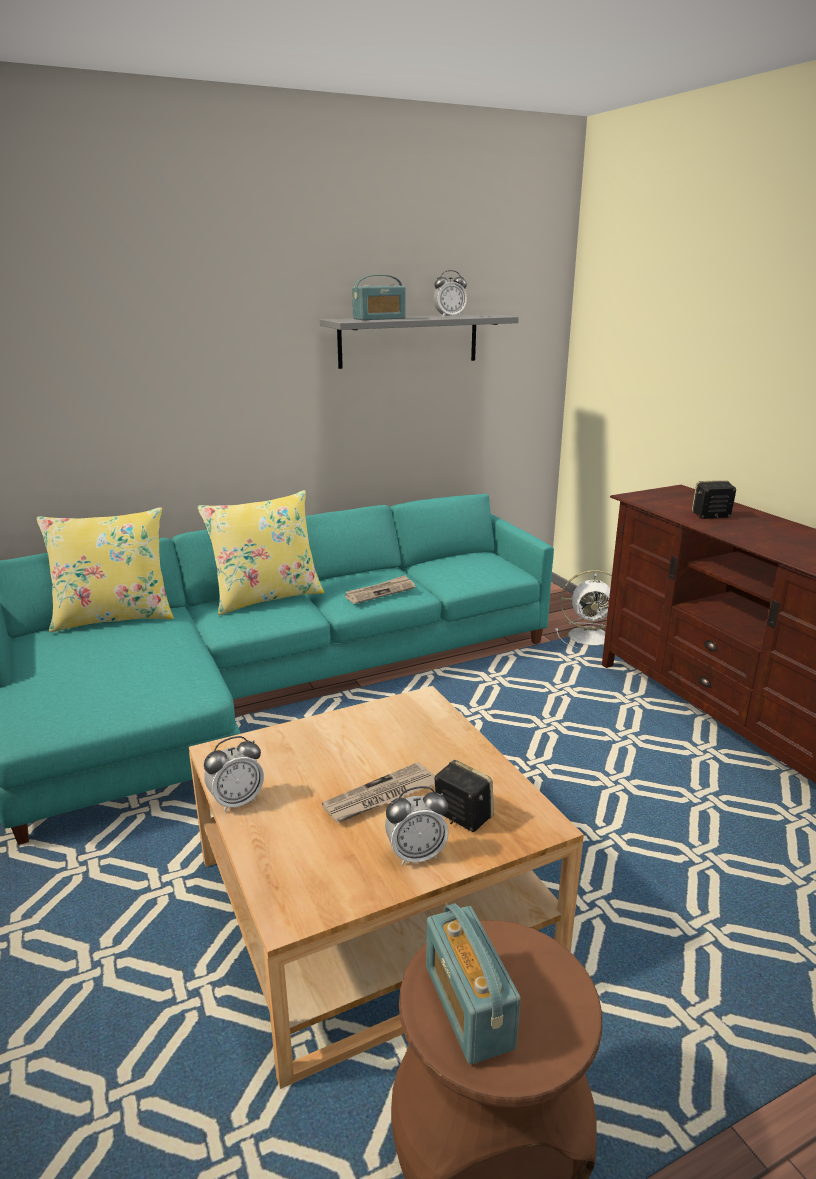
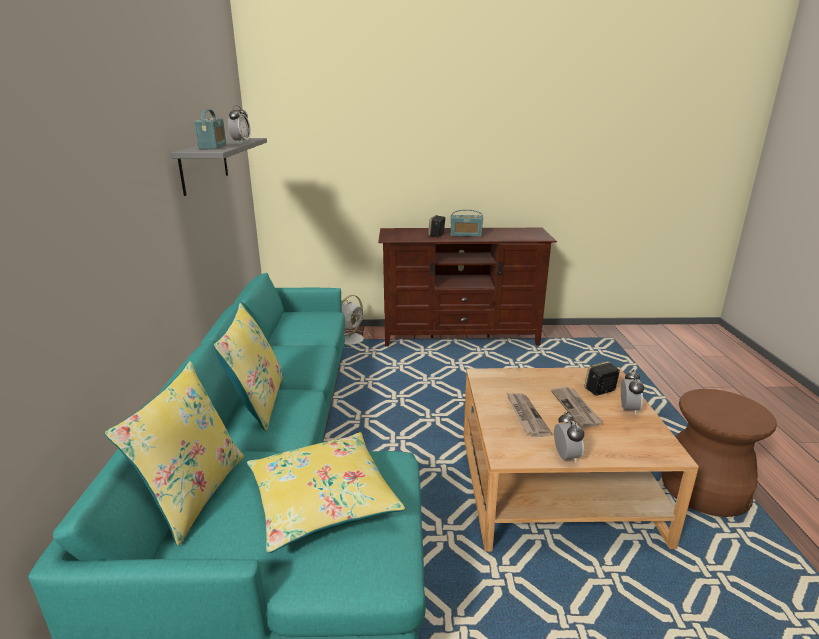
camera: 65 degrees left, 0 degrees up
(115, 669) = (322, 500): none -> yellow pillow
(380, 592) = (310, 357): newspaper -> newspaper (525, 416)
(468, 1006) = (733, 417): radio -> radio (466, 235)

